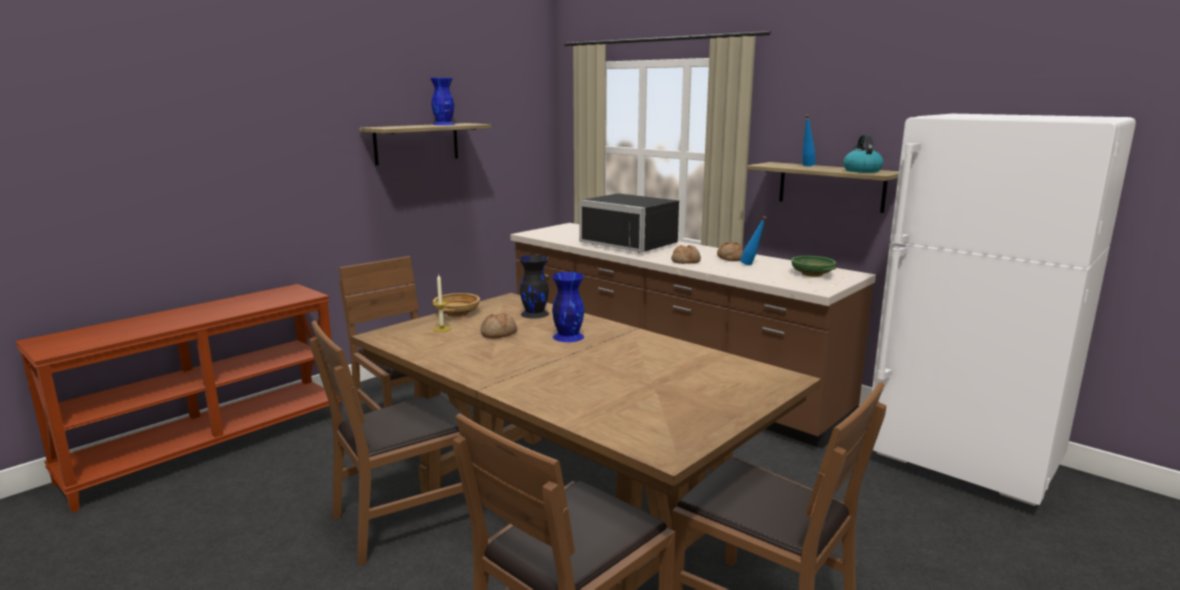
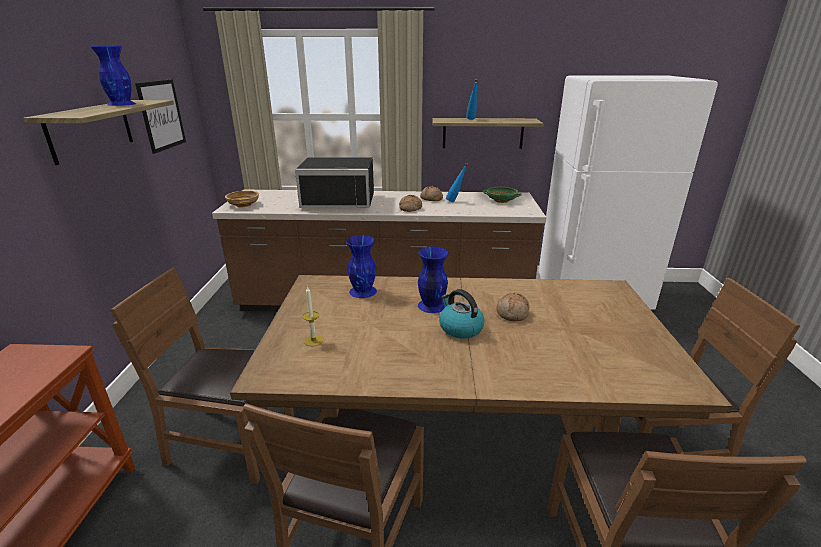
camera: 40 degrees left, 10 degrees up
(457, 314) = (295, 316): beige bowl -> beige bowl (244, 205)
(499, 334) = (375, 325): bread -> bread (513, 313)
(500, 139) = (161, 115): none -> picture
(535, 313) = (363, 291): black vase -> blue vase
(861, 171) = (515, 120): kettle -> kettle (460, 328)

